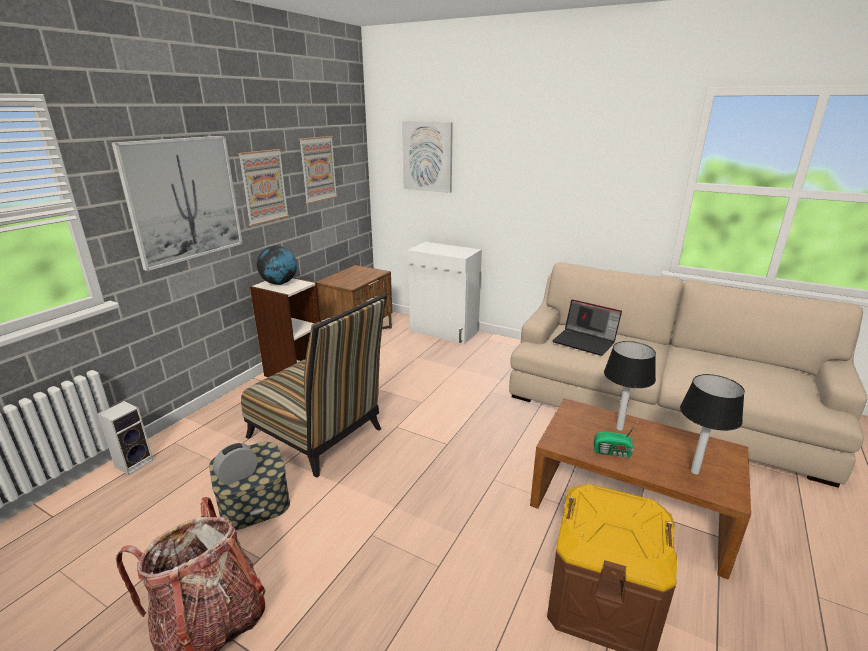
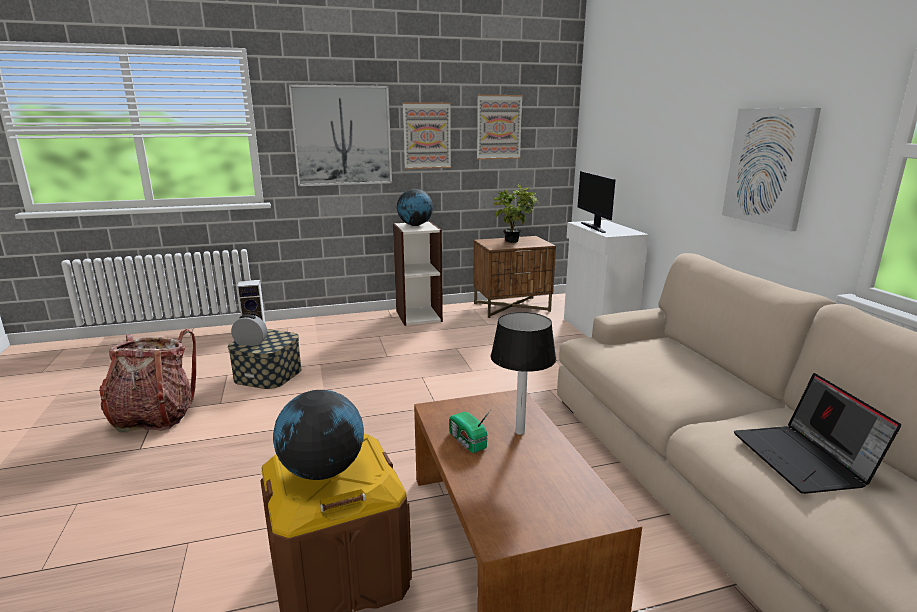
camera: 45 degrees right, 5 degrees down
(320, 436) = (363, 359): chair -> none
(353, 275) = (515, 241): none -> potted plant
(427, 156) = (618, 119): picture -> picture (768, 167)
(437, 251) = (594, 227): none -> monitor
(585, 342) = (649, 355): laptop -> laptop (804, 460)
(627, 527) = (322, 471): none -> globe
(694, 472) = (510, 499): table lamp -> none

